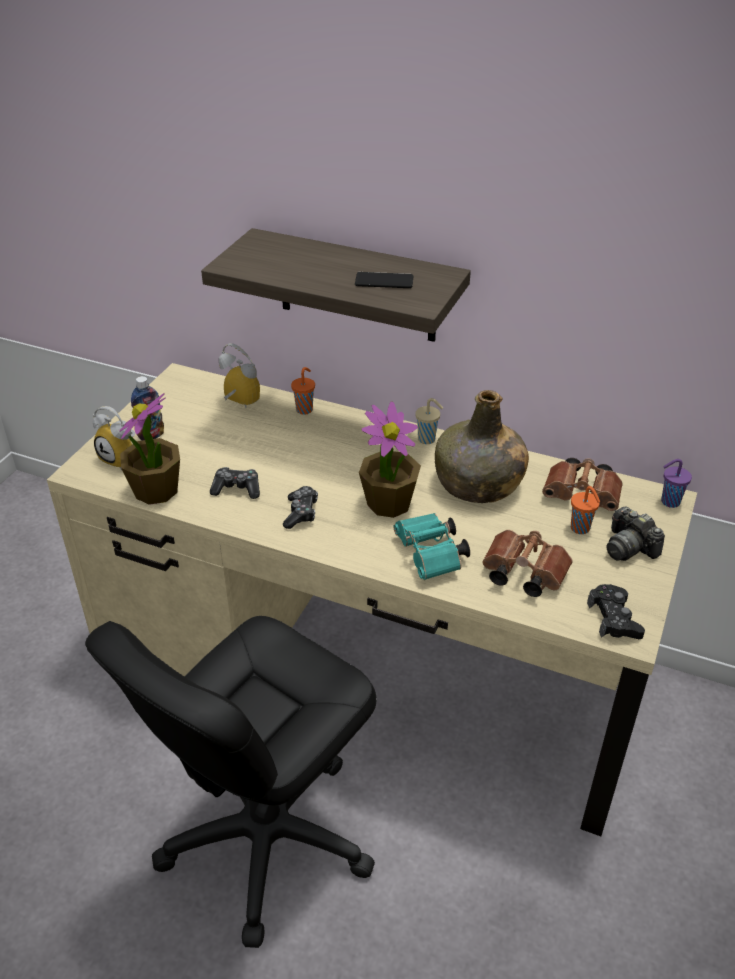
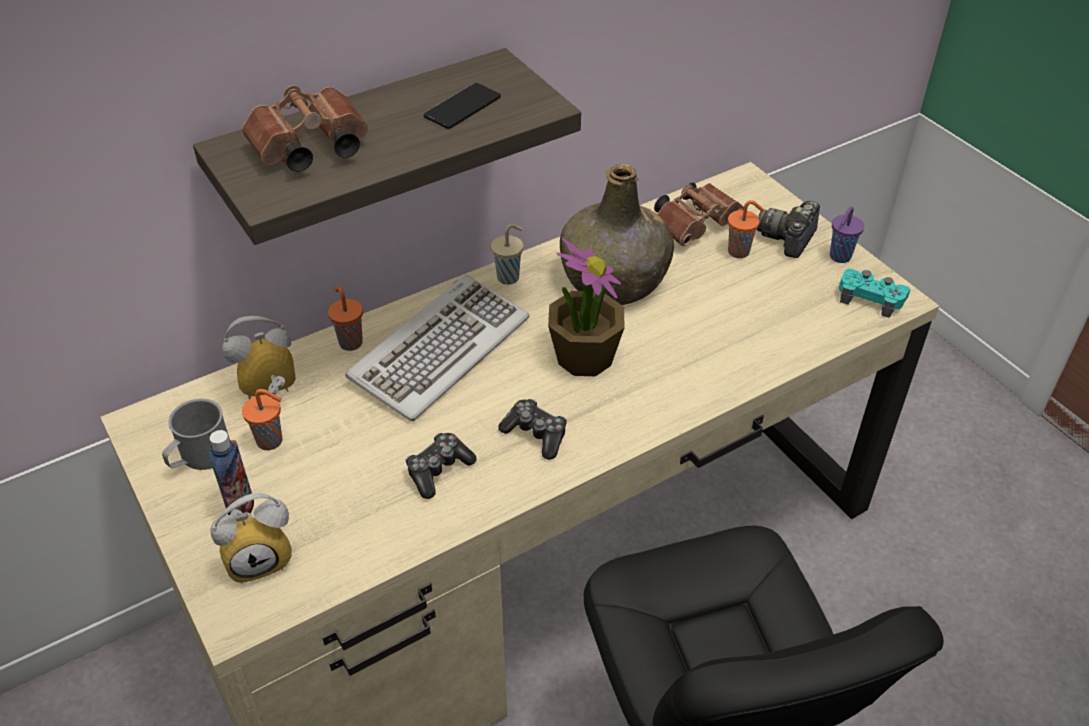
camera: 55 degrees left, 5 degrees up
(156, 490) = (364, 550): potted plant -> none
(172, 405) = (199, 457): none -> grey mug
(204, 421) = (271, 441): none -> orange cup
(333, 443) = (439, 350): none -> keyboard
(431, 557) = (695, 369): turquoise binoculars -> none
(521, 574) = (769, 321): brown binoculars -> brown binoculars (308, 150)
(614, 619) = (871, 297): black game controller -> turquoise game controller
(629, 547) = (788, 238): camera -> camera turned 120 degrees clockwise
(669, 502) = (749, 183): purple cup -> purple cup (839, 257)

